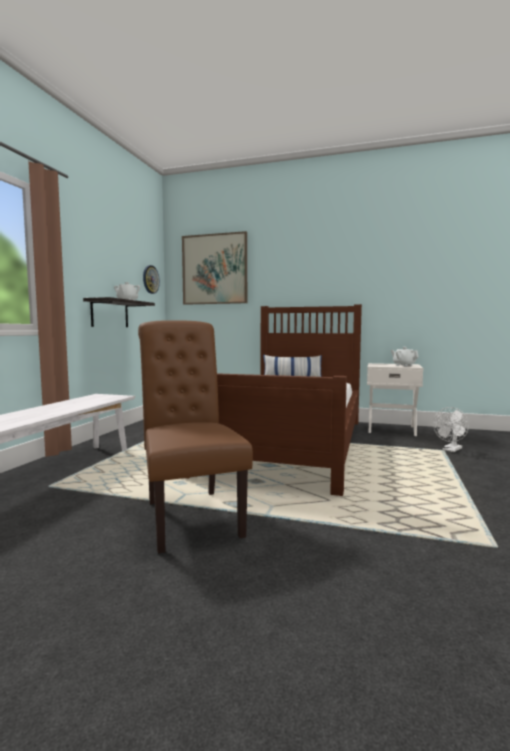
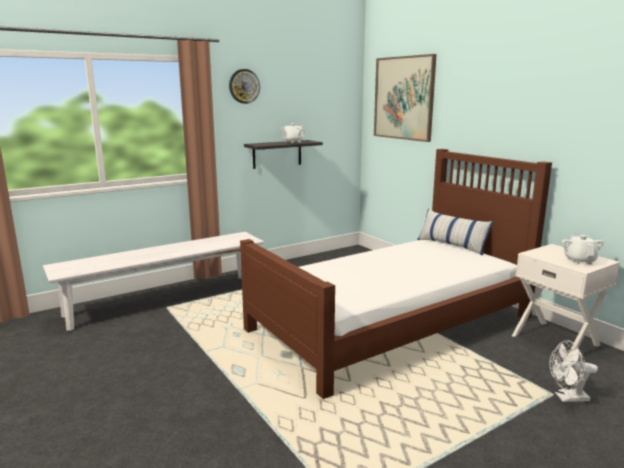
camera: 40 degrees right, 10 degrees up
(150, 279) = (338, 110): wall clock -> wall clock (244, 86)
(190, 515) = (199, 366): brown chair -> none

